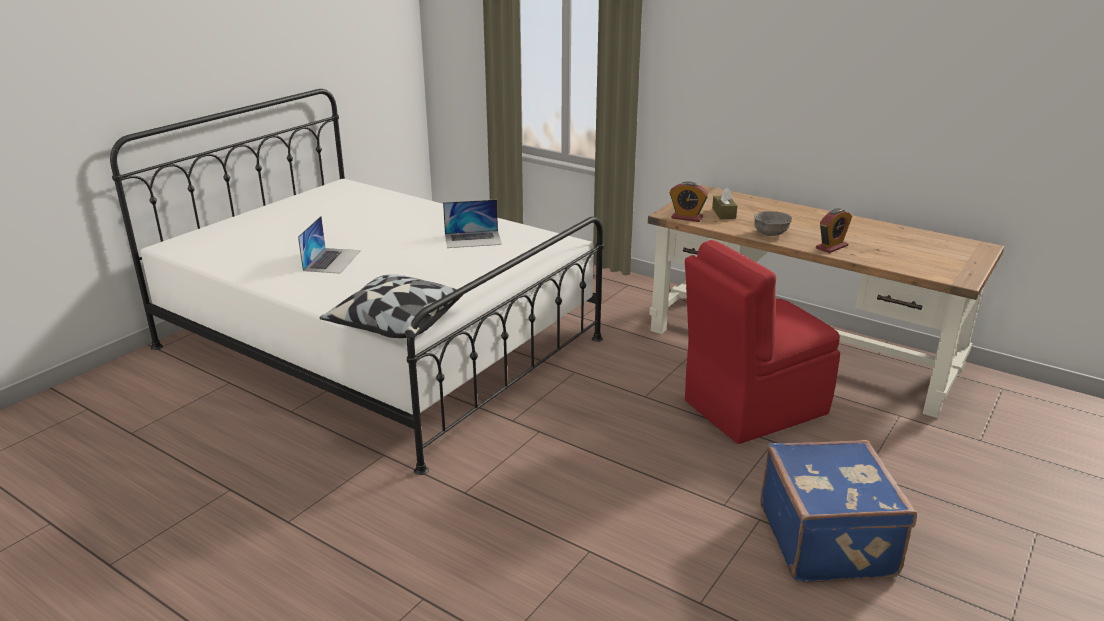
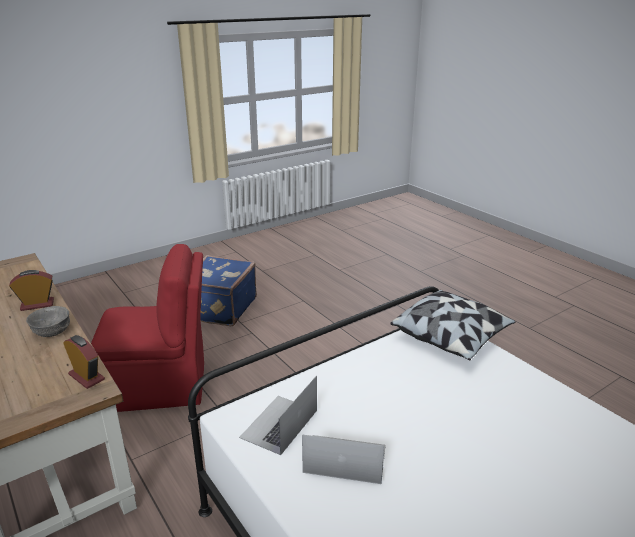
camera: 160 degrees left, 0 degrees up
(332, 260) = (539, 453): laptop -> laptop (279, 424)
(724, 213) = (36, 375): brown tissue box -> none

